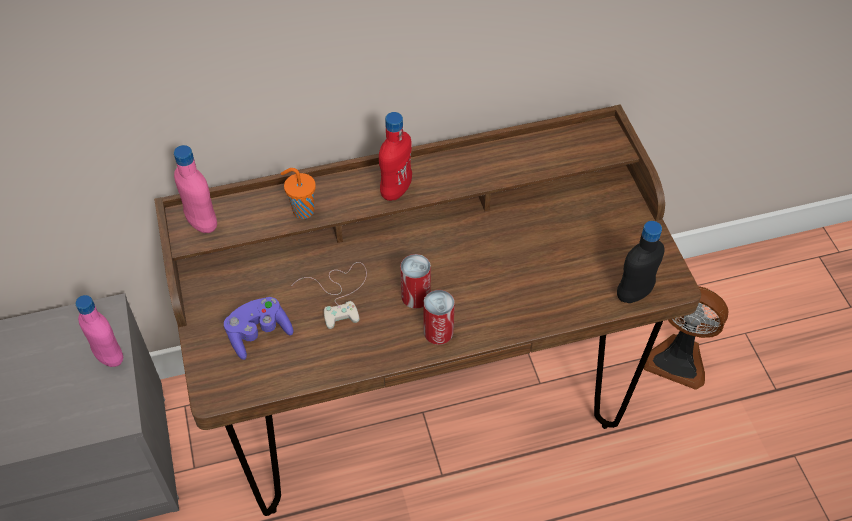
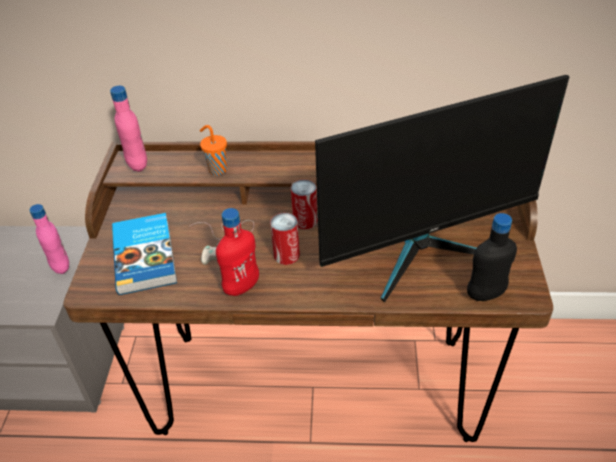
camera: 20 degrees right, 10 degrees down
(258, 334) = (146, 256): purple game controller -> book
(396, 190) = (298, 169): red bottle -> red bottle (241, 287)
(438, 331) = (293, 286): can -> can (305, 220)
(560, 256) = (427, 250): none -> monitor
(677, 359) = (550, 399): fan -> none

